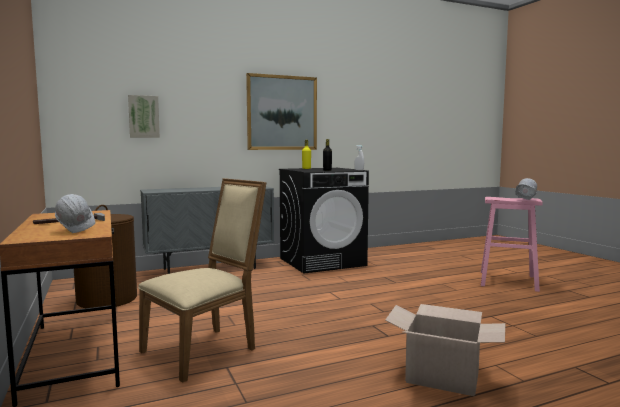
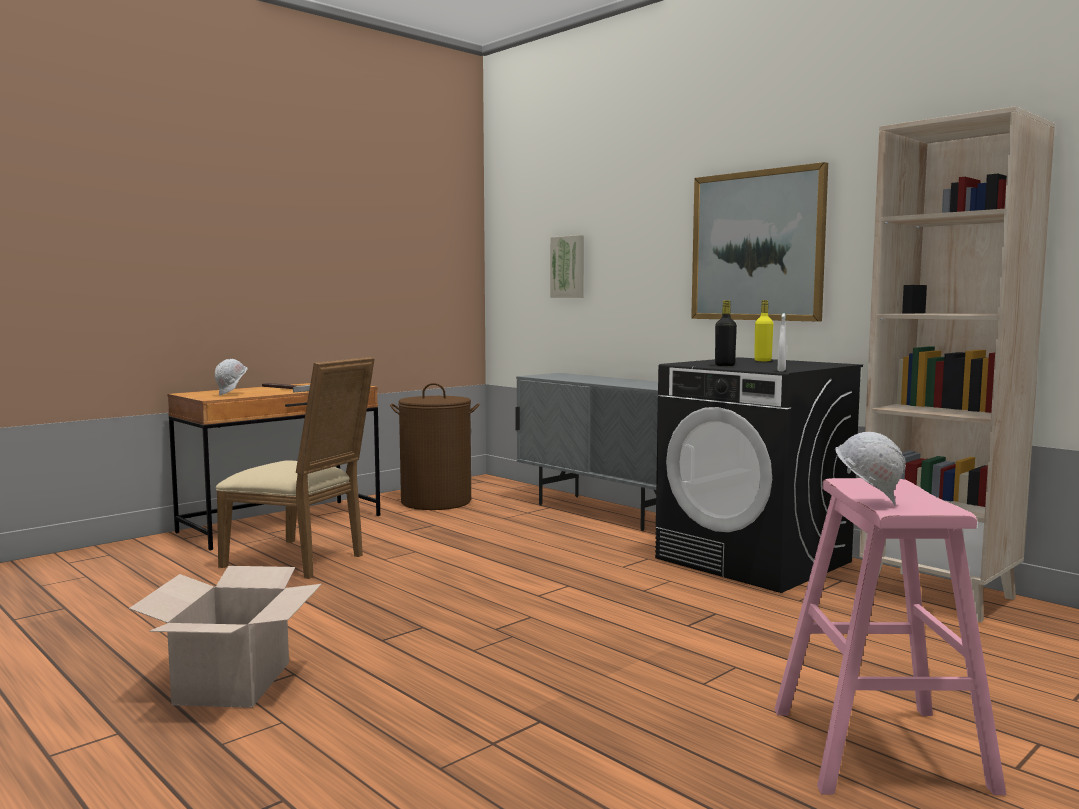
camera: 70 degrees right, 0 degrees up
(382, 251) = (940, 595): none -> beige bookcase

